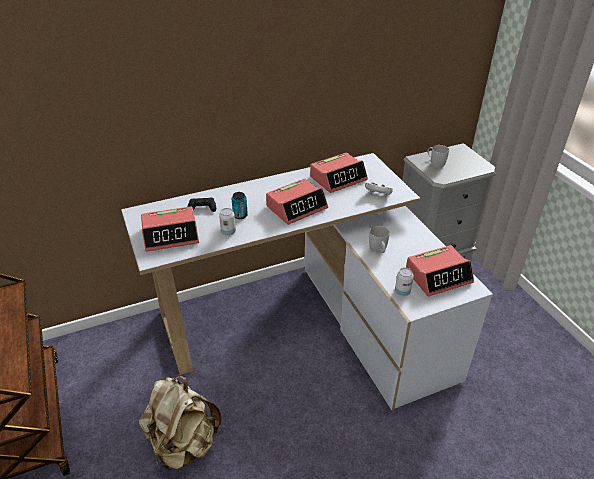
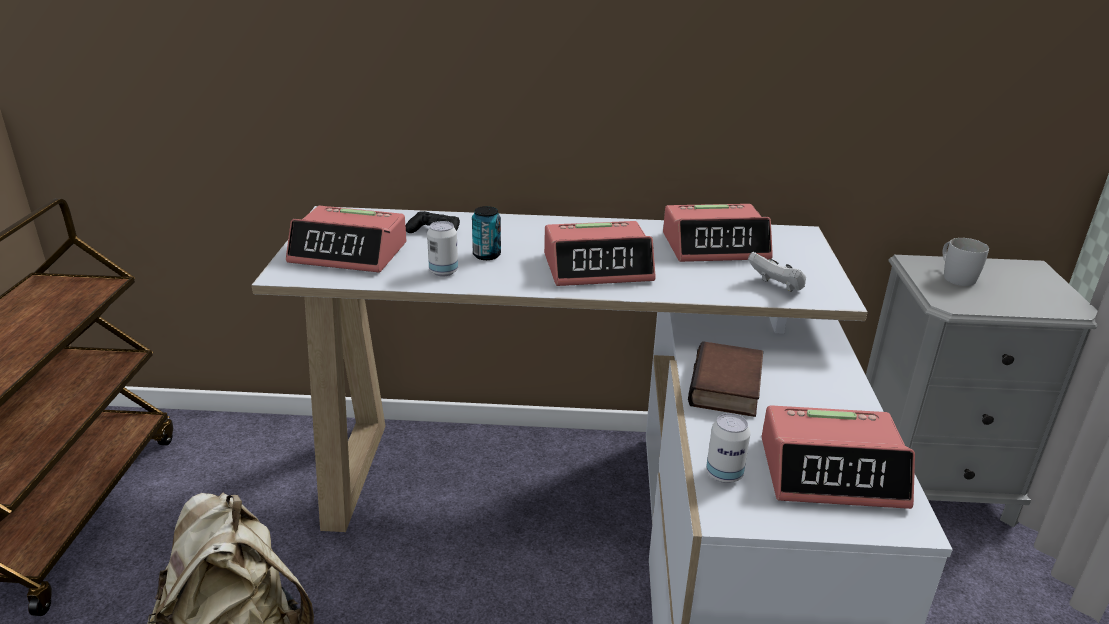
camera: 25 degrees right, 10 degrees down
(378, 250) = (728, 388): white mug -> book

